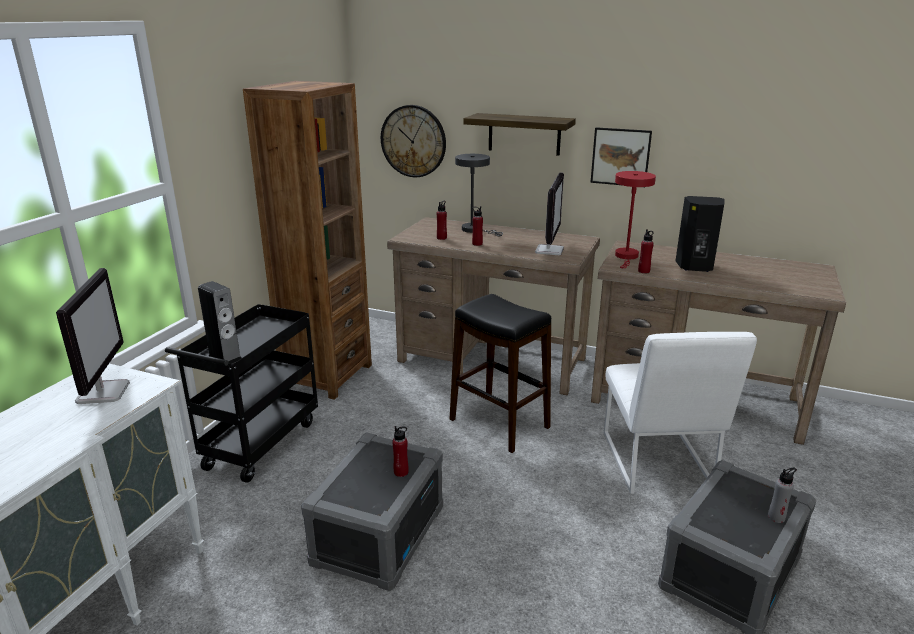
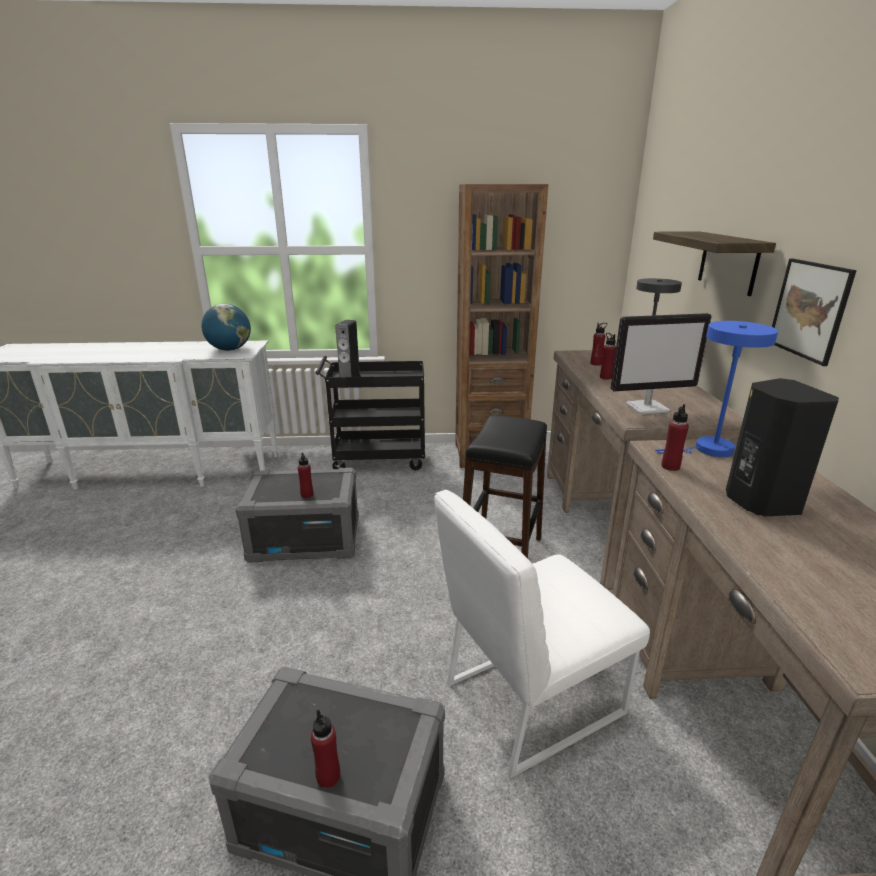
camera: 65 degrees right, 0 degrees up
(103, 392) = (229, 349): monitor -> globe
(413, 141) = (656, 262): wall clock -> none
(626, 257) = (708, 450): red table lamp -> blue table lamp
(776, 517) = (328, 776): grey bottle -> red bottle

